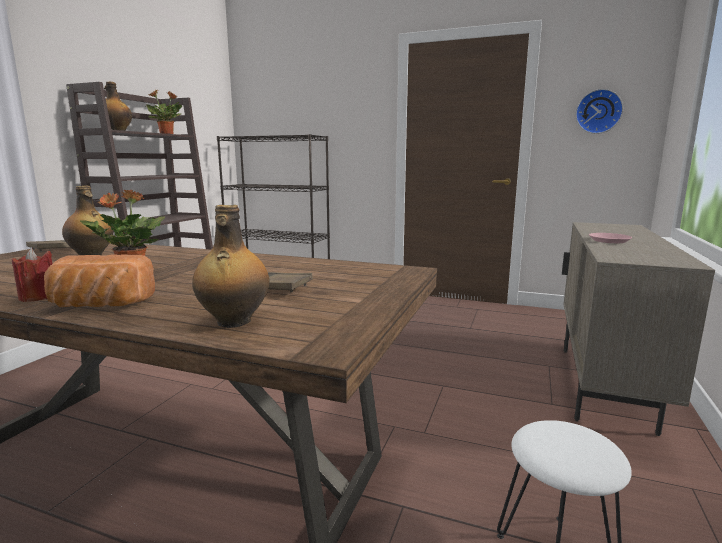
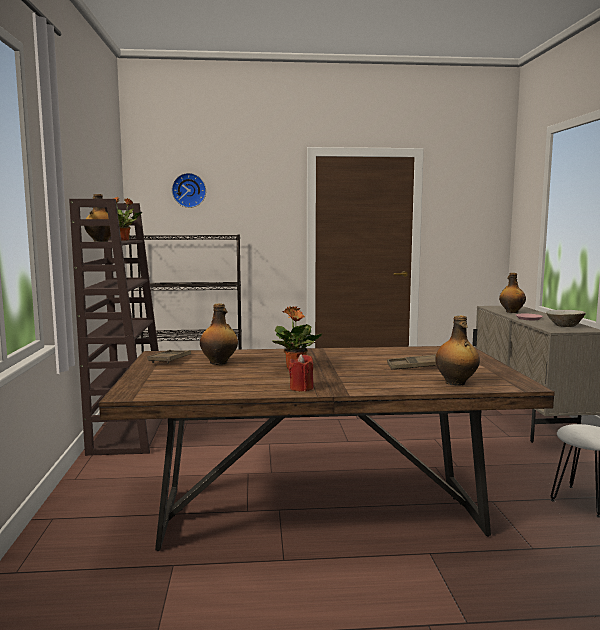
camera: 25 degrees left, 5 degrees down
(100, 306) = (358, 387): bread -> none
(598, 111) = (466, 219): wall clock -> wall clock (189, 190)
(604, 231) = (511, 312): none -> bottle
(647, 254) = (564, 326): none -> beige bowl

